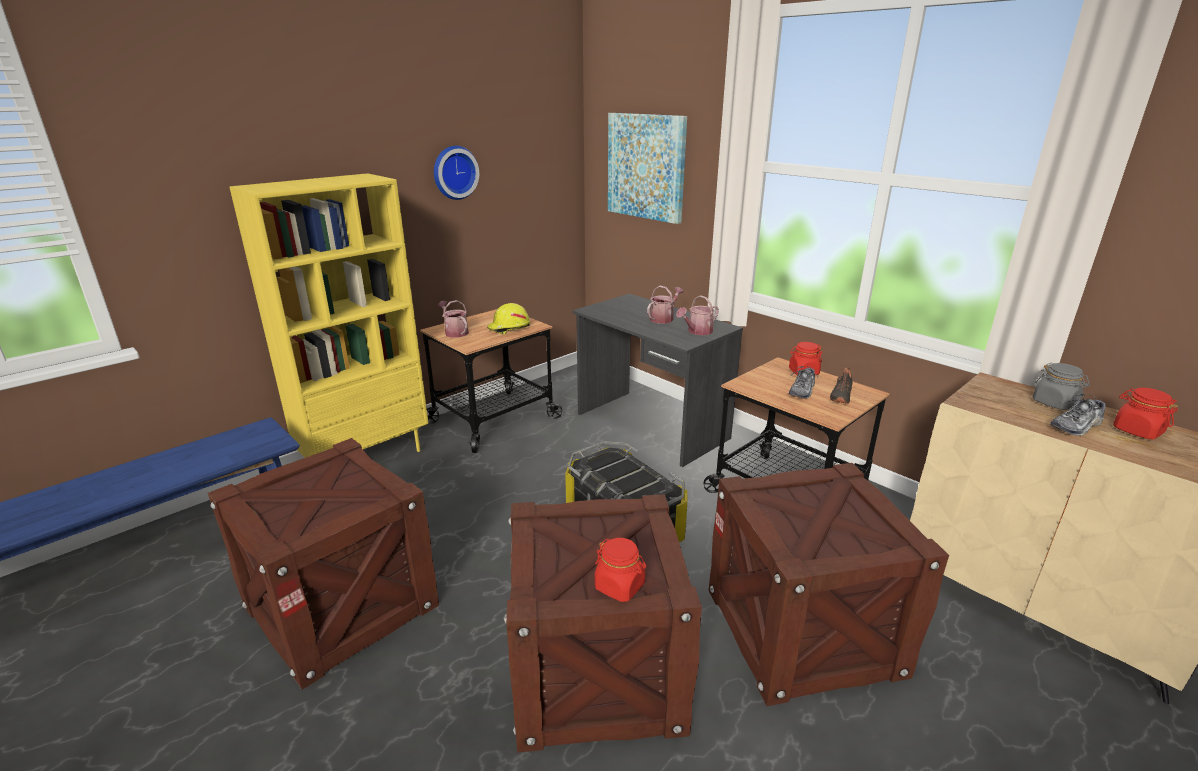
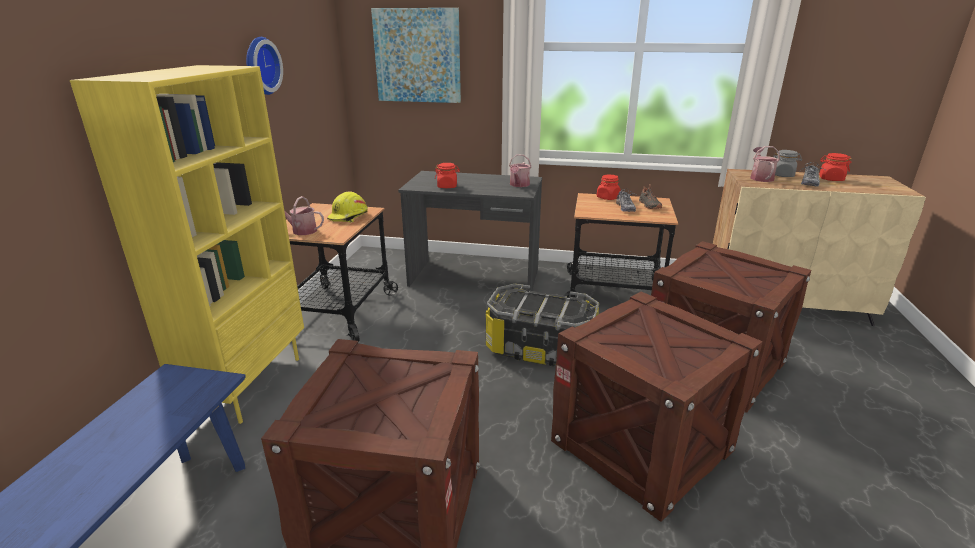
camera: 35 degrees left, 0 degrees up
(620, 586) = (705, 351): red jar -> red jar (447, 186)
(663, 318) = (480, 181): watering can -> watering can (760, 178)

